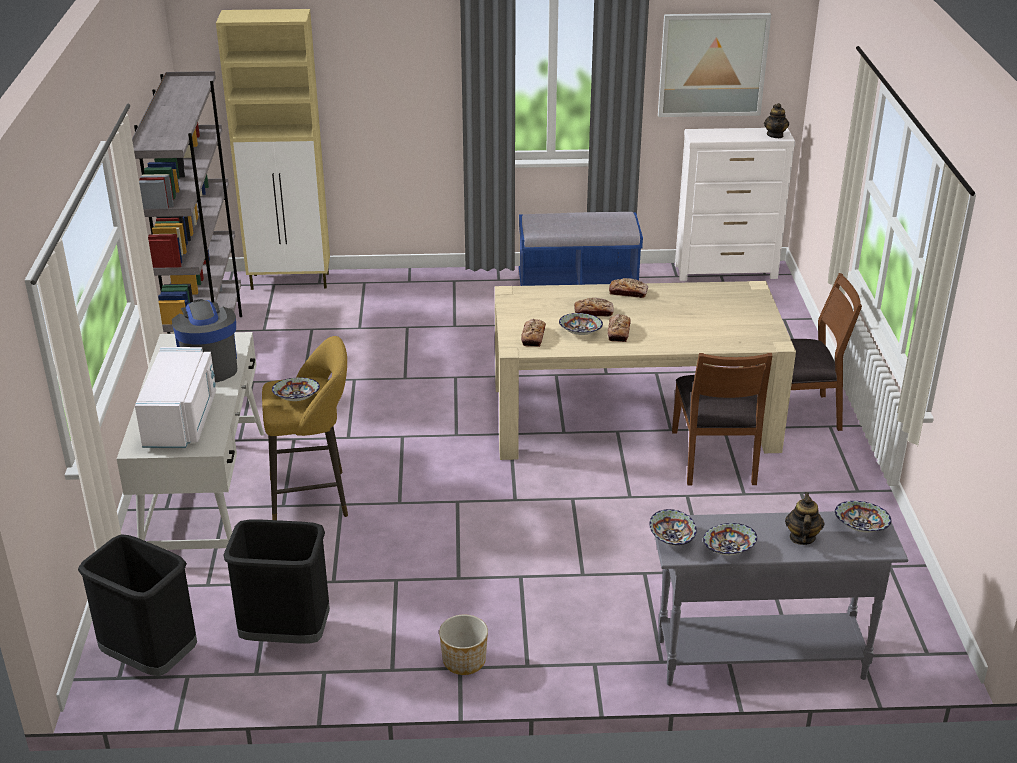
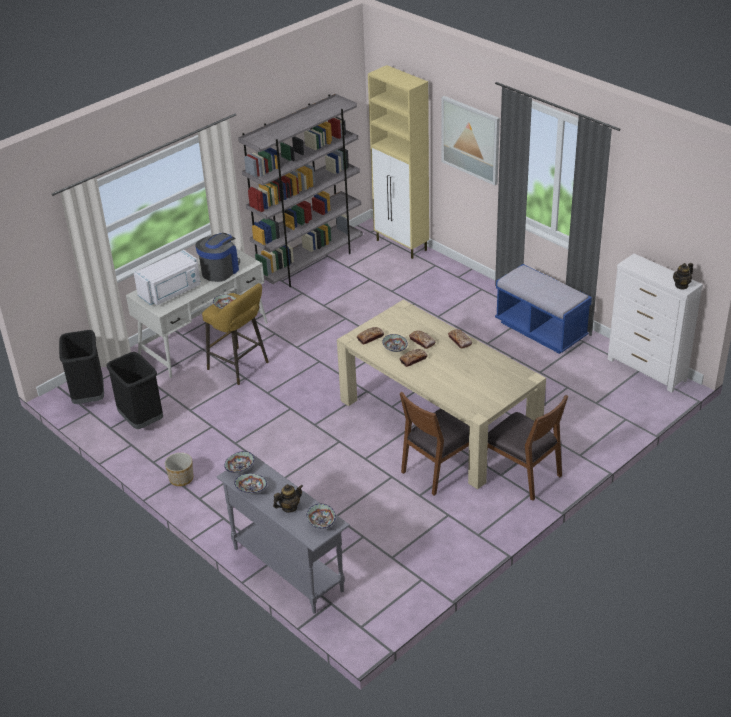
camera: 50 degrees right, 5 degrees up
(712, 64) = (657, 215): picture -> picture (470, 140)

